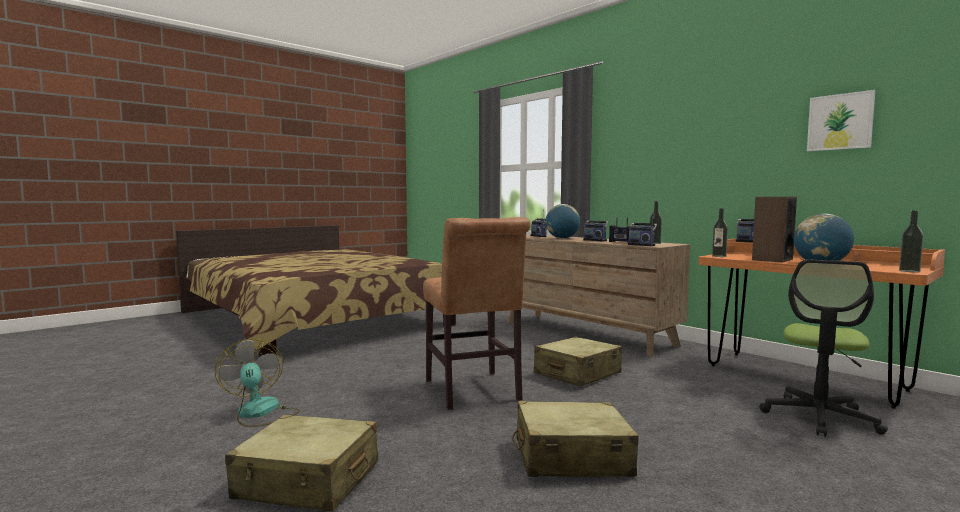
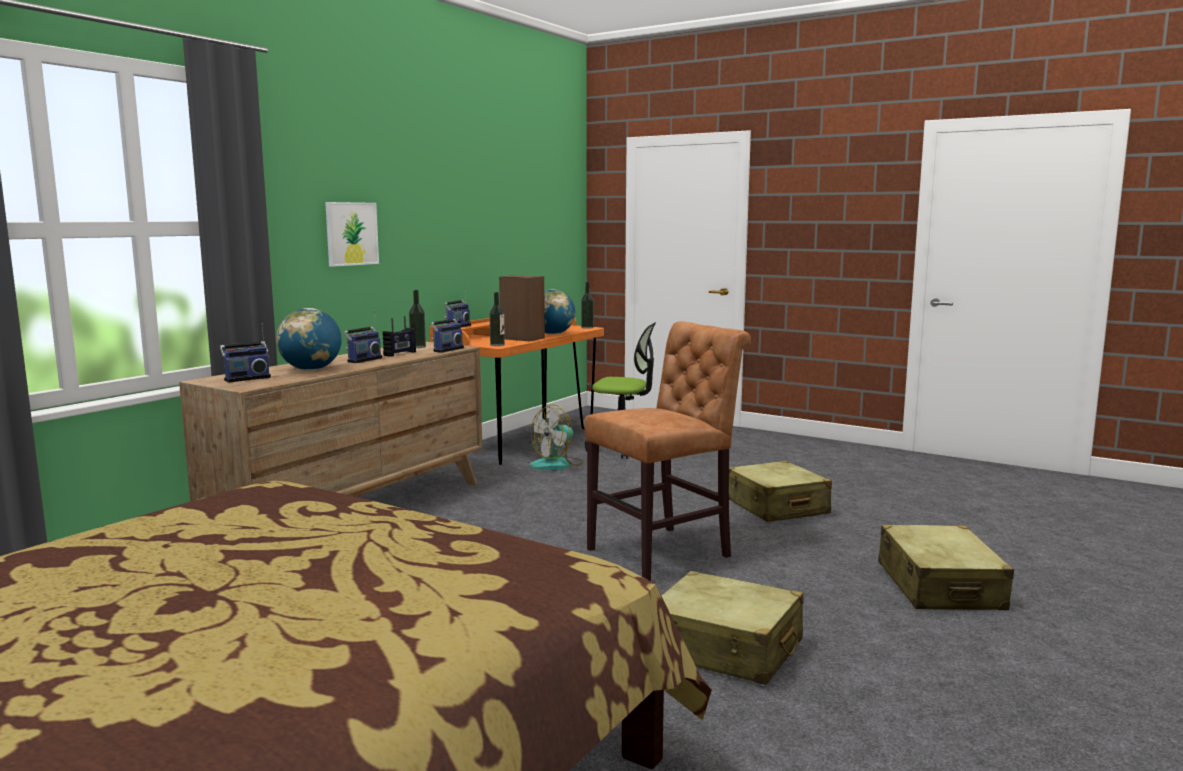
camera: 105 degrees left, 5 degrees up
(260, 413) = (858, 663): fan -> fan (557, 464)
(577, 374) = (563, 511): beige suitcase -> beige suitcase (725, 649)
(840, 122) = (487, 200): picture -> picture (351, 233)

